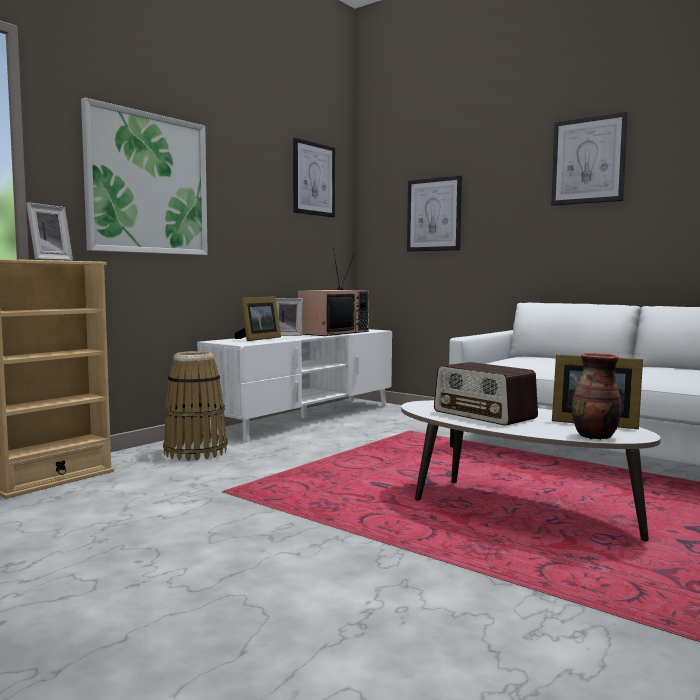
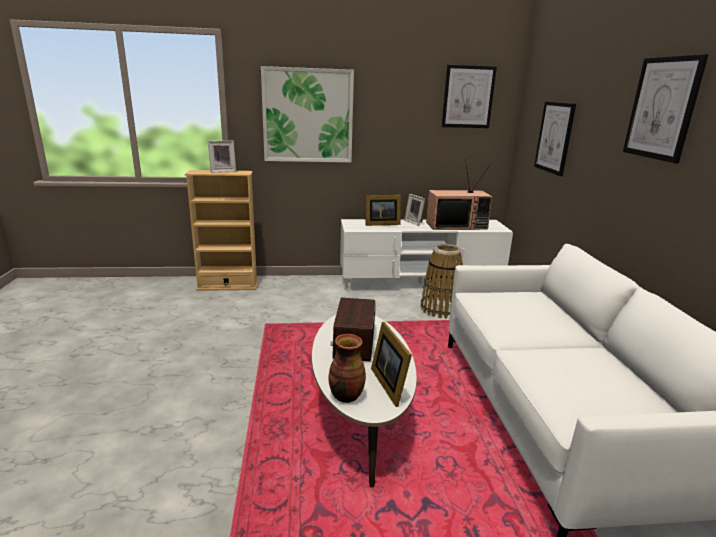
camera: 45 degrees right, 15 degrees up
(195, 452) = (311, 290): basket -> basket (441, 309)

